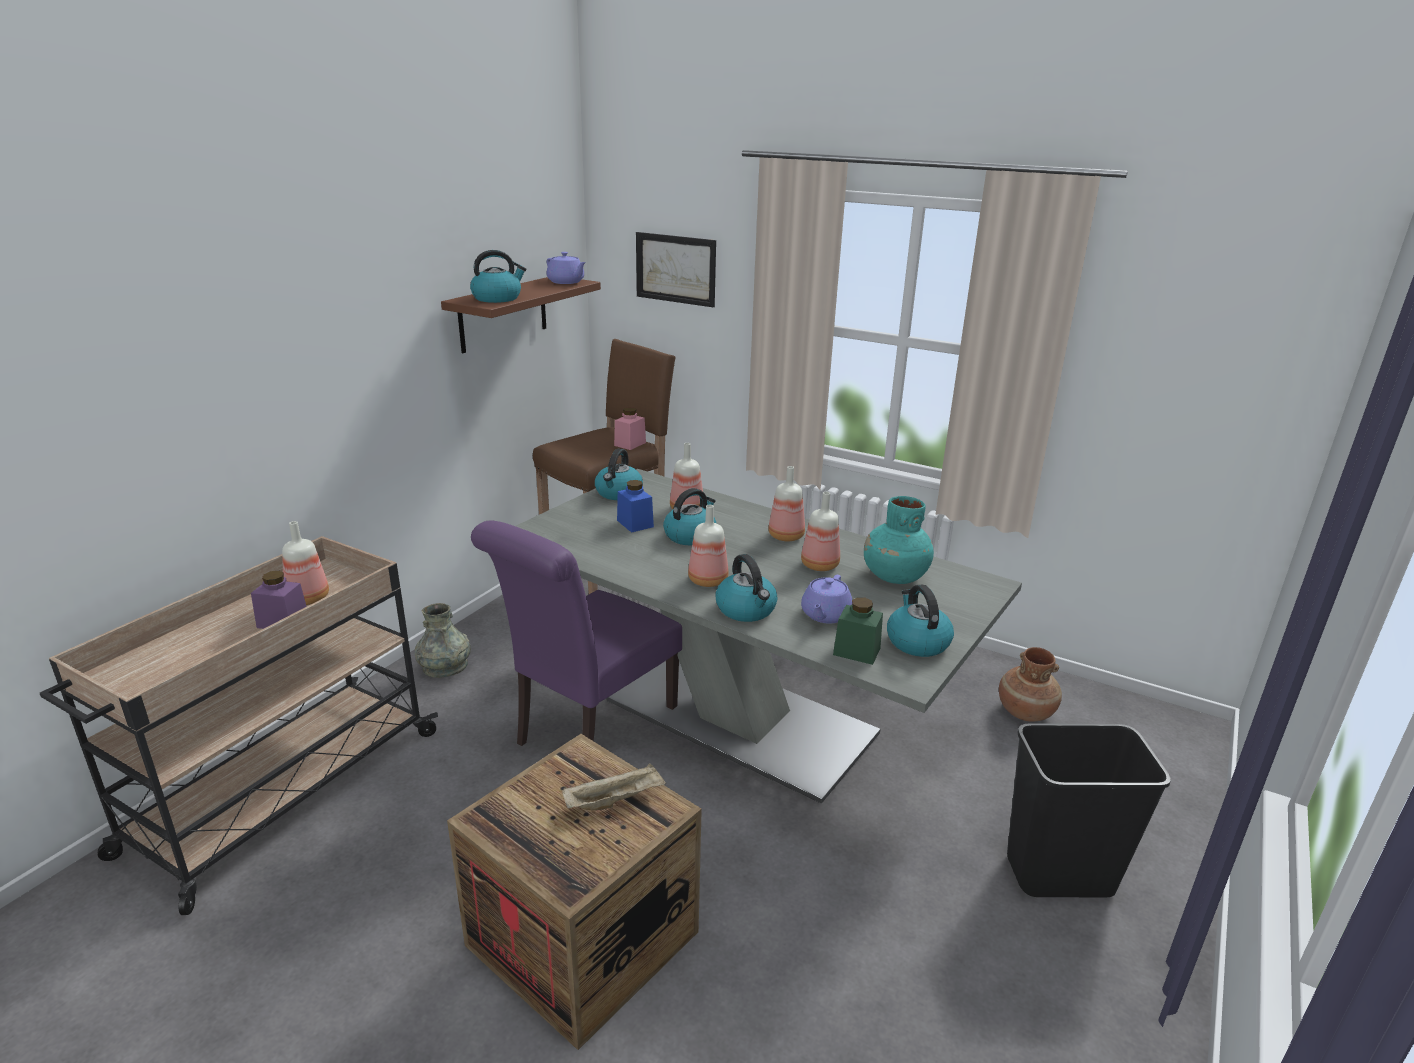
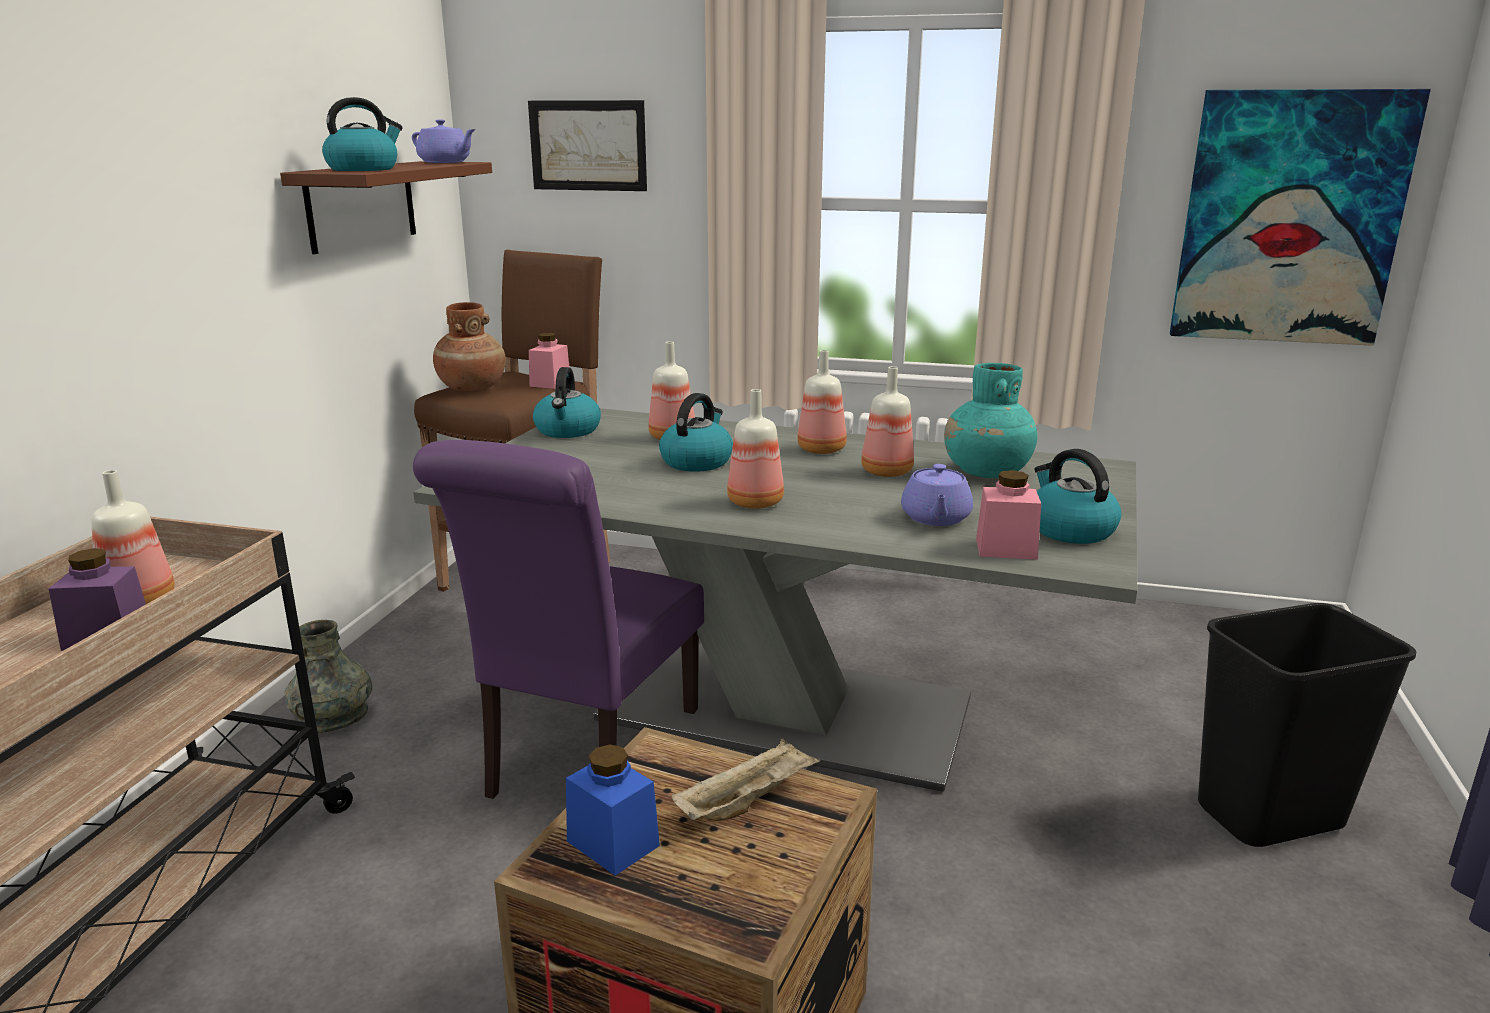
camera: 15 degrees left, 5 degrees down
(635, 523) = (612, 458): blue jar -> blue jar (613, 843)
(746, 610) = (830, 525): kettle -> none
(856, 651) = (1006, 549): green jar -> pink jar
(1025, 712) = (1121, 646): brown vase -> brown vase (472, 388)
(1214, 391) = (1289, 219): none -> picture

